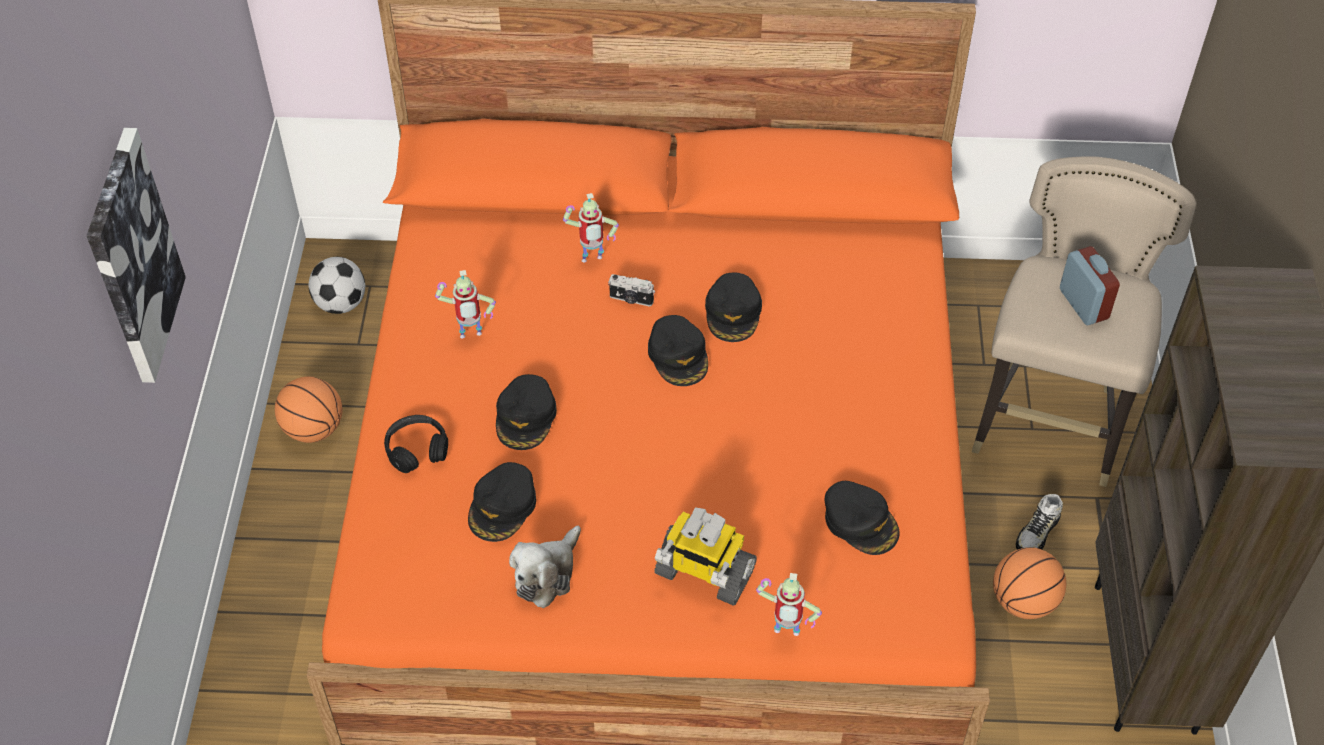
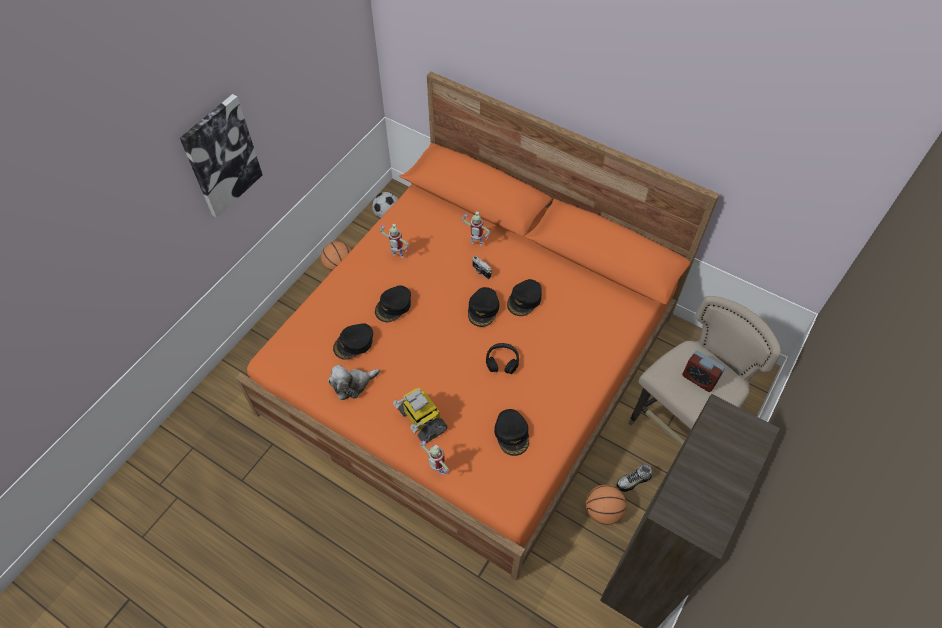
camera: 30 degrees right, 5 degrees up
(417, 449) = (338, 298): black headphones -> black headphones (502, 361)
(1083, 304) = (699, 379): alarm clock -> alarm clock turned 120 degrees clockwise

